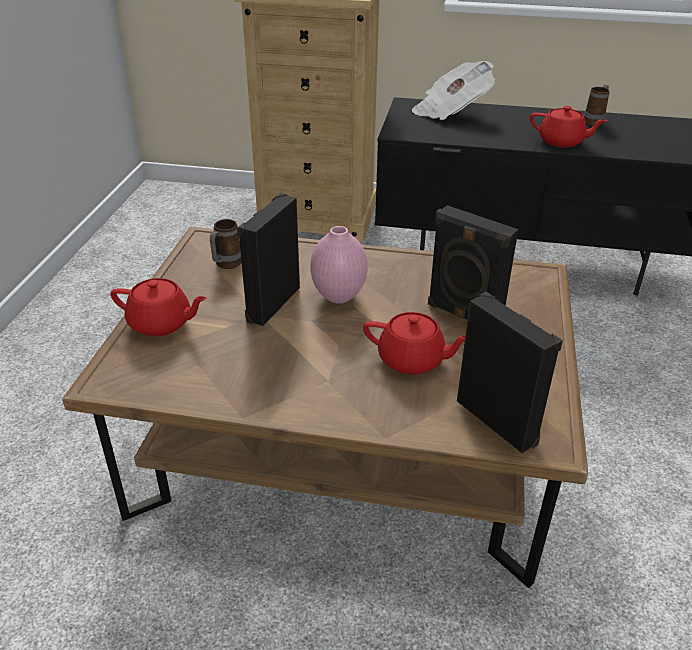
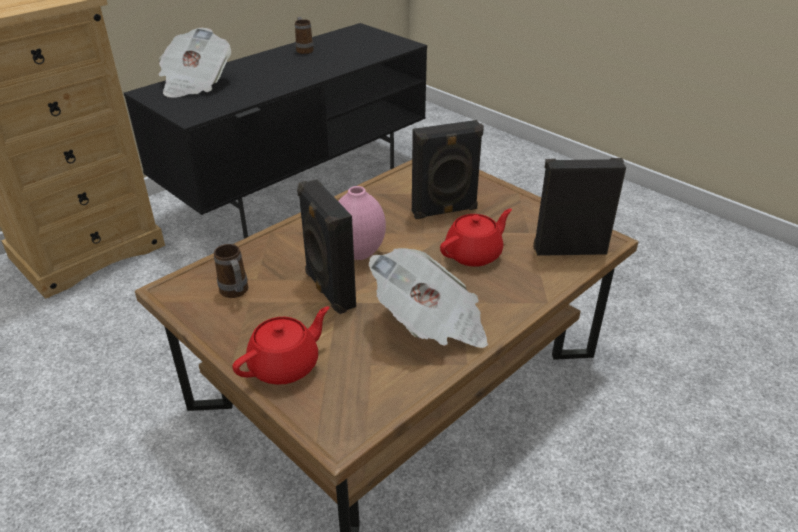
camera: 55 degrees left, 0 degrees up
(277, 374) = (431, 324): none -> newspaper
(562, 142) = (313, 71): red teapot -> none

